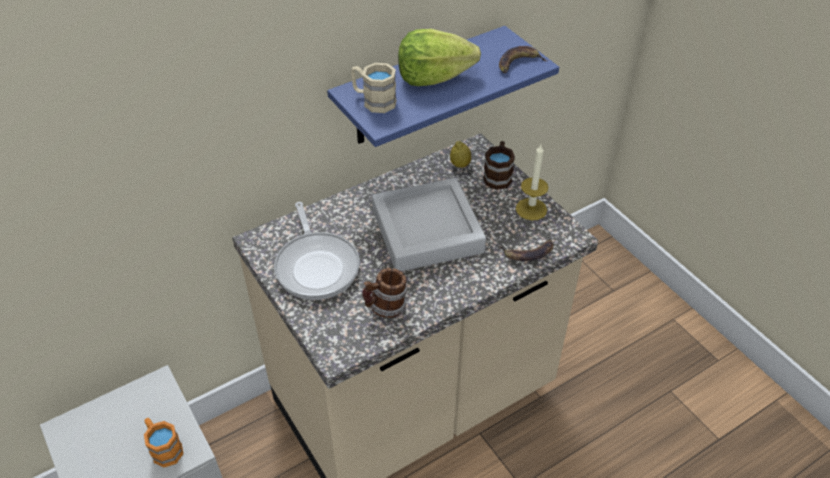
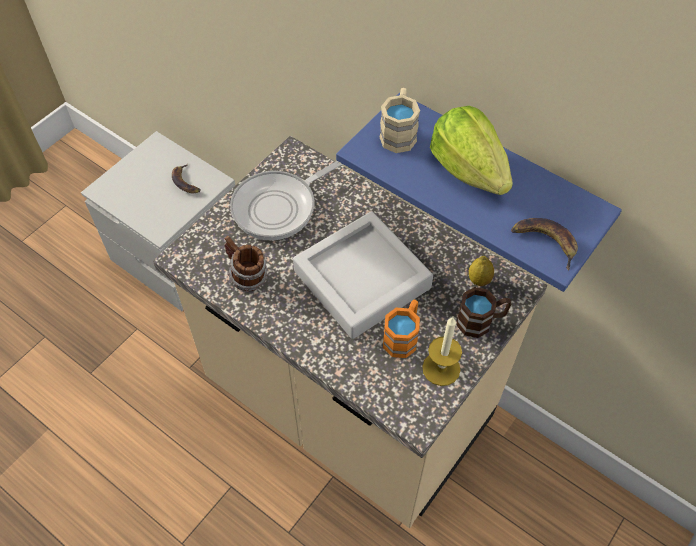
camera: 70 degrees right, 10 degrees up
(164, 448) = (157, 212): orange mug -> orange mug (403, 336)
(528, 253) = (370, 382): banana -> banana (186, 182)

